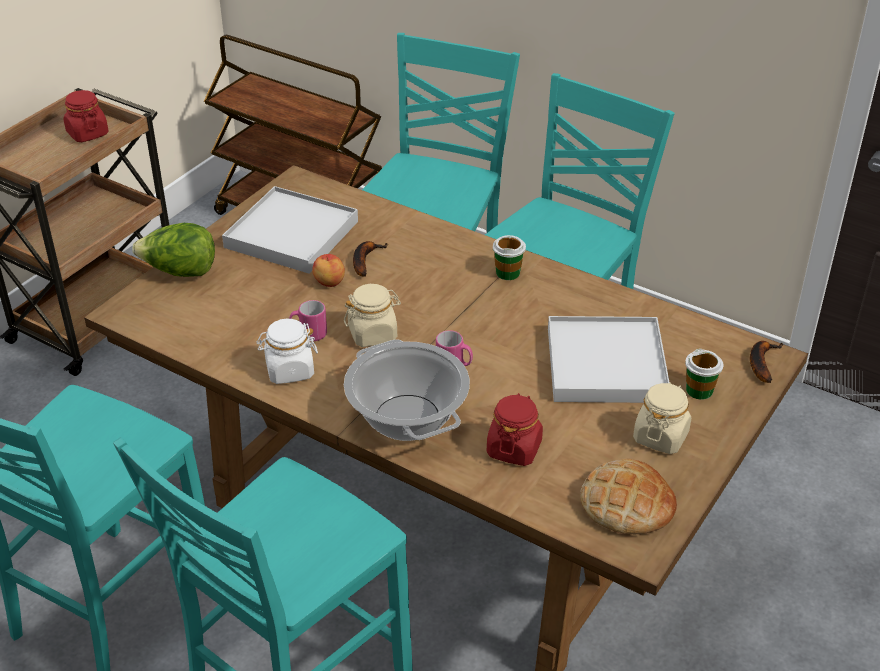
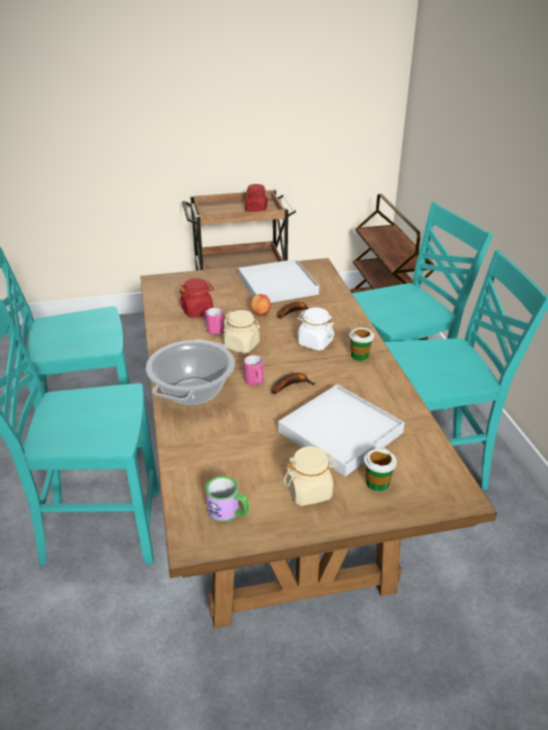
camera: 45 degrees right, 5 degrees down
(180, 272) = (204, 277): lettuce -> none
(289, 370) = (179, 339): white jar -> white jar (314, 343)
(514, 448) = (218, 440): red jar -> red jar (197, 311)
(627, 503) = (228, 512): bread -> mug
(761, 362) = (449, 495): banana -> banana (291, 385)

